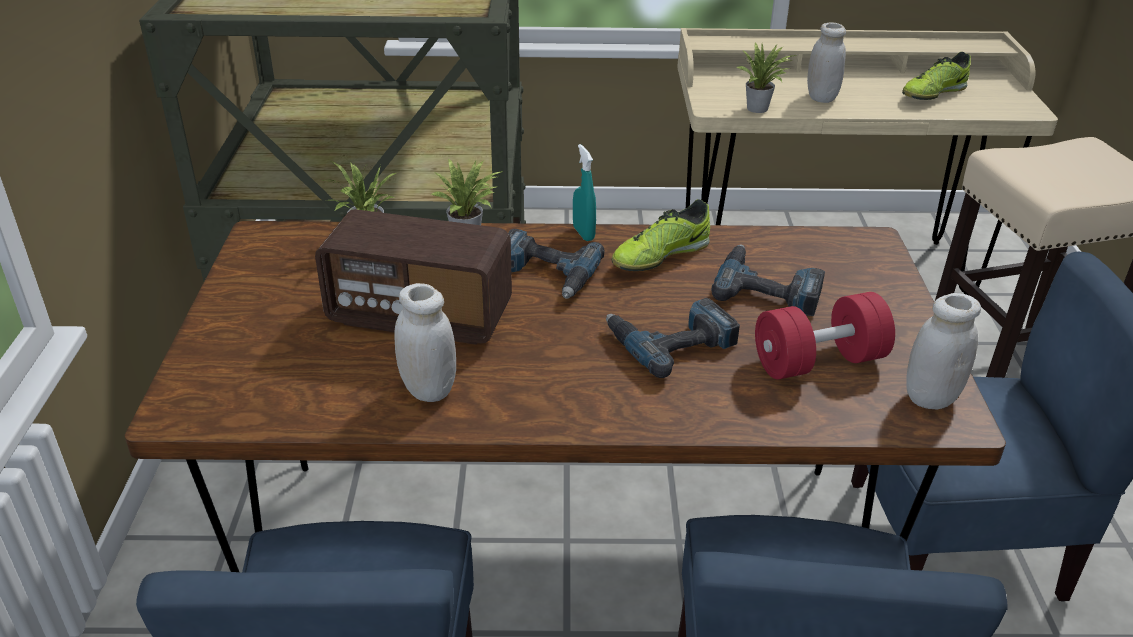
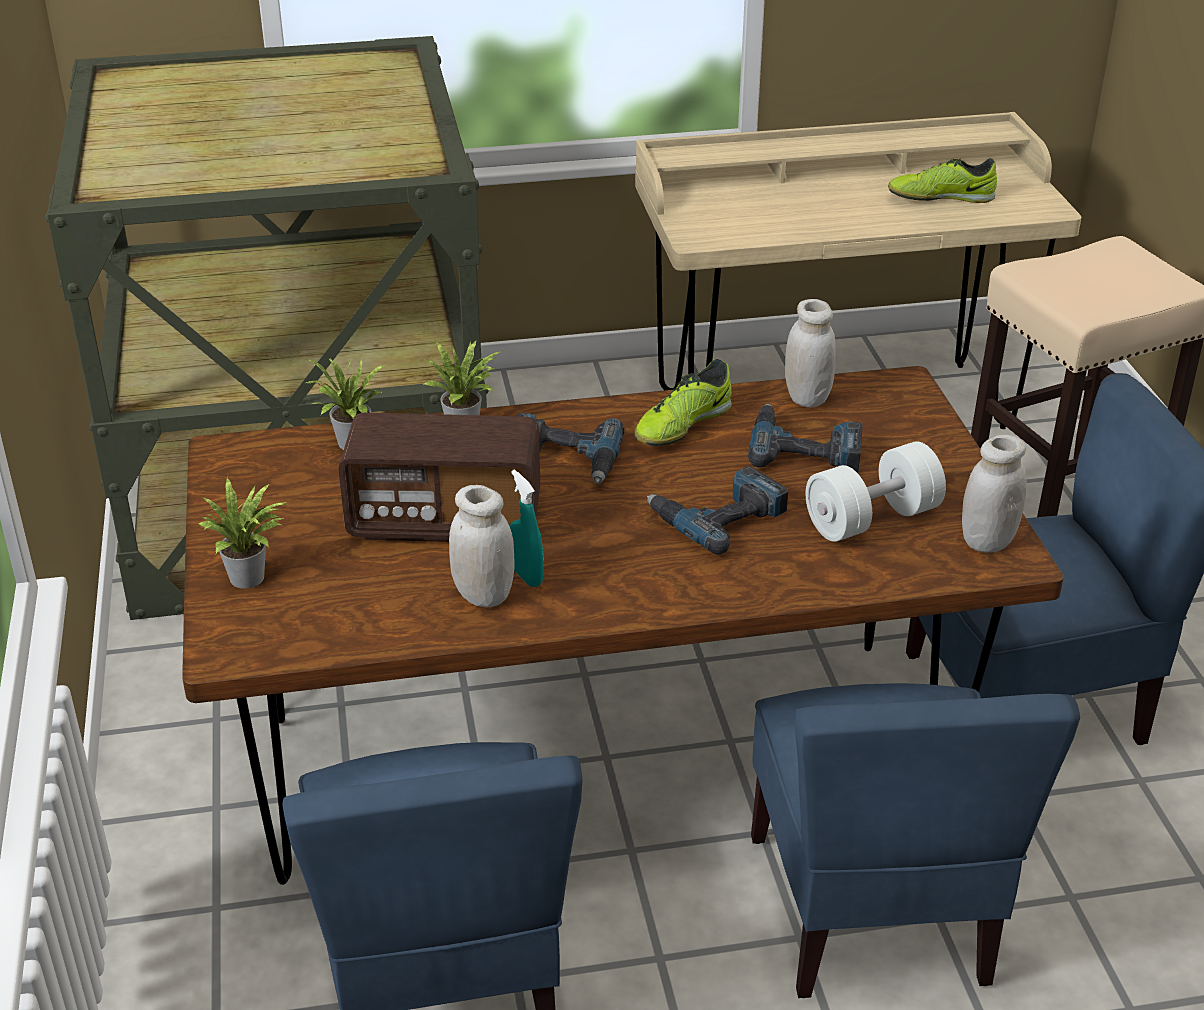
camera: 10 degrees left, 0 degrees up
(583, 233) = (591, 409): turquoise spray bottle -> turquoise spray bottle (526, 576)
(760, 109) = (749, 236): potted plant -> potted plant (251, 579)
(818, 362) = (872, 519): red dumbbell -> white dumbbell
(821, 97) = (816, 215): white jar -> white jar (807, 398)
(932, 94) = (940, 197): shoe -> shoe turned 45 degrees clockwise

